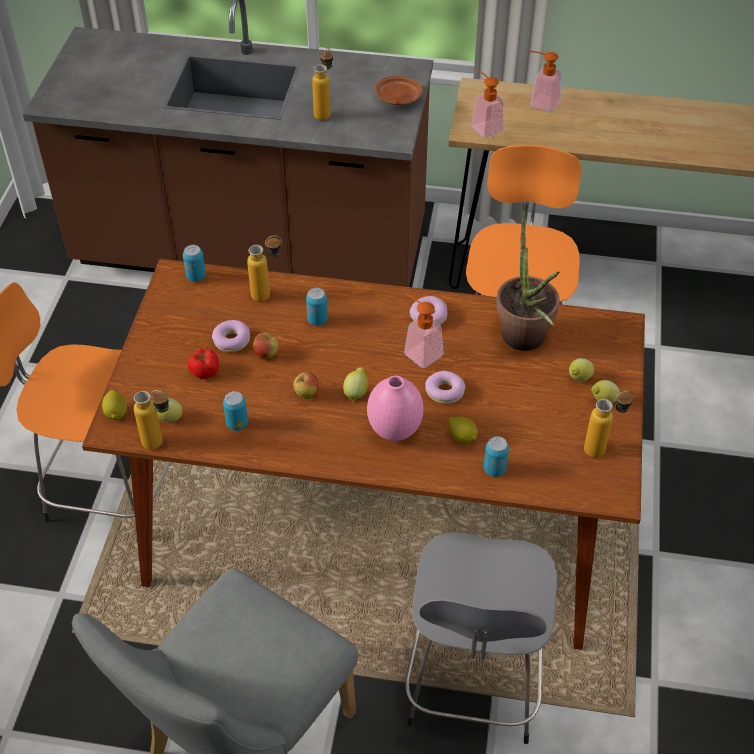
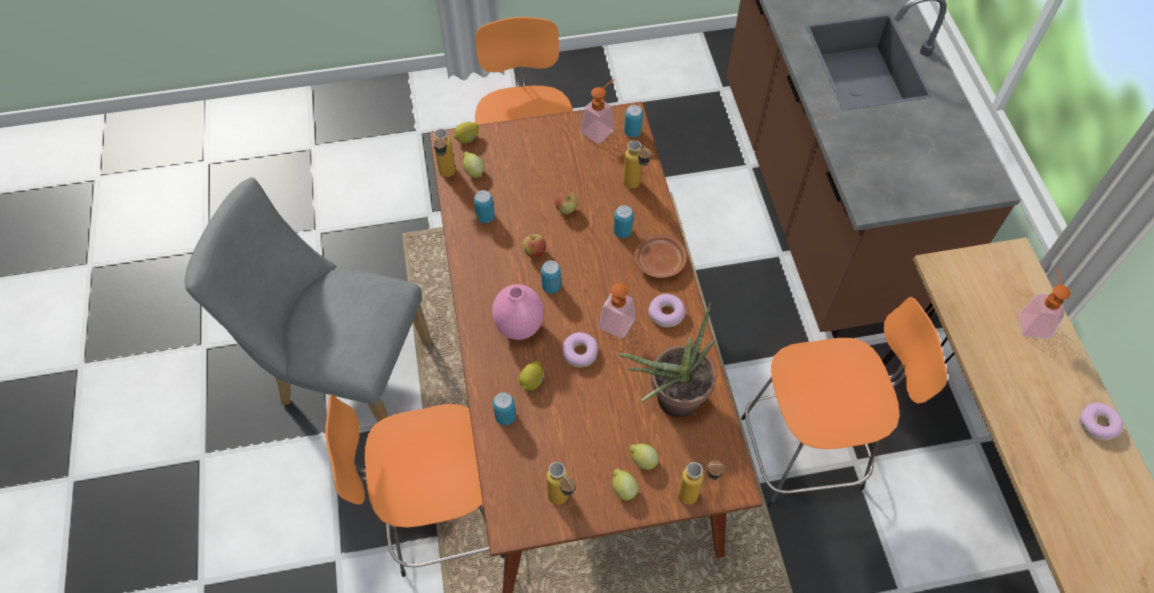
camera: 70 degrees right, 10 degrees up
(204, 372) = (530, 176): tomato -> none
(232, 341) = (572, 182): donut -> donut (1097, 424)
(325, 112) = (875, 139): bottle -> bottle (696, 495)
(356, 392) = (551, 286): lemon -> can
(399, 98) = (935, 189): brown plate -> brown plate (659, 262)
(472, 686) = (442, 518): grey stool -> orange stool
(484, 126) = (956, 279): soap dispenser -> soap dispenser (601, 128)

